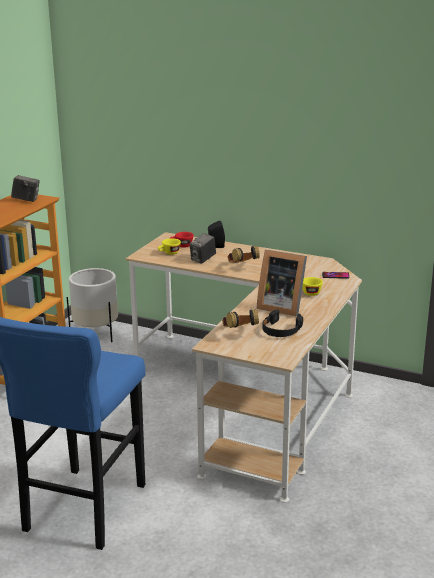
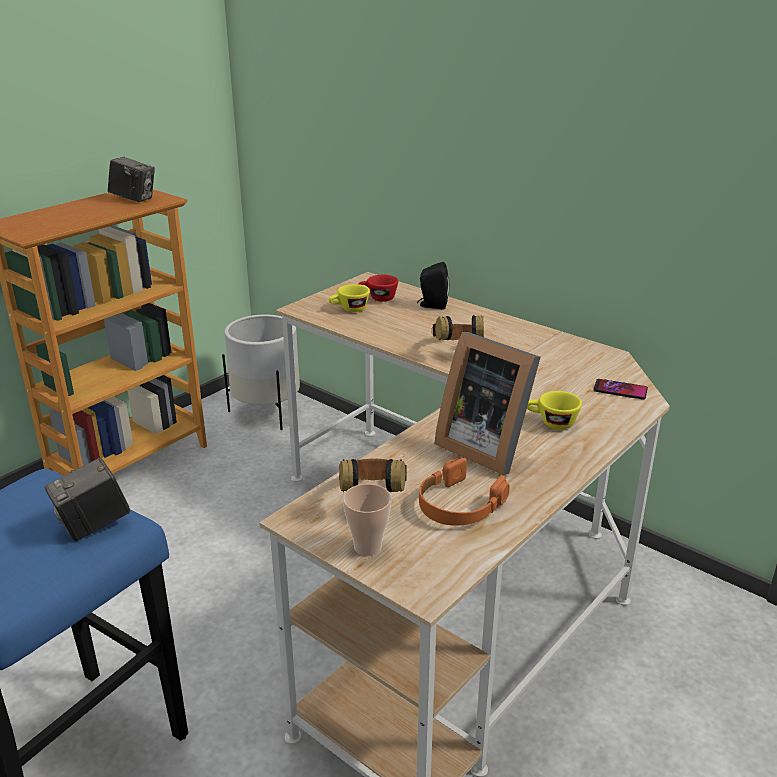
camera: 15 degrees right, 5 degrees up
(203, 260) = (397, 327): camera -> camera (93, 525)
(249, 350) = (367, 547): none -> cup
(281, 330) = (458, 505): black headphones -> orange headphones

